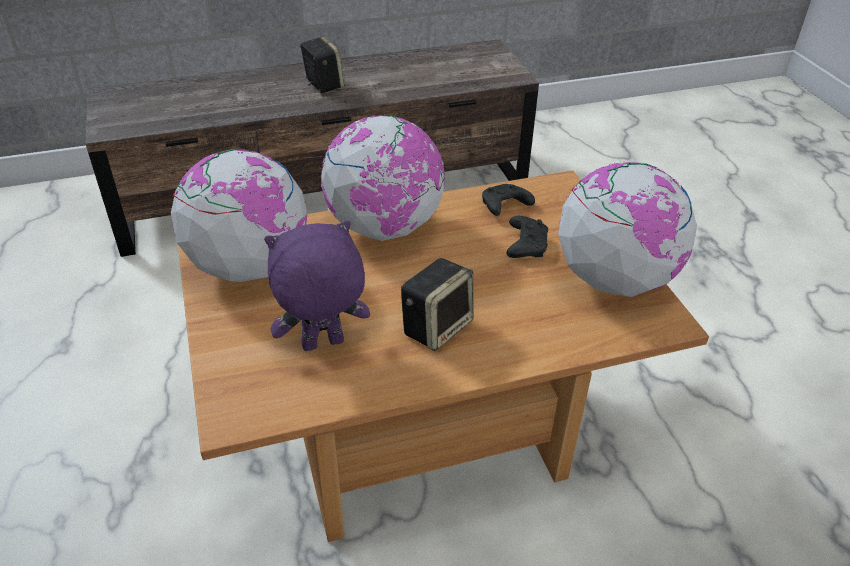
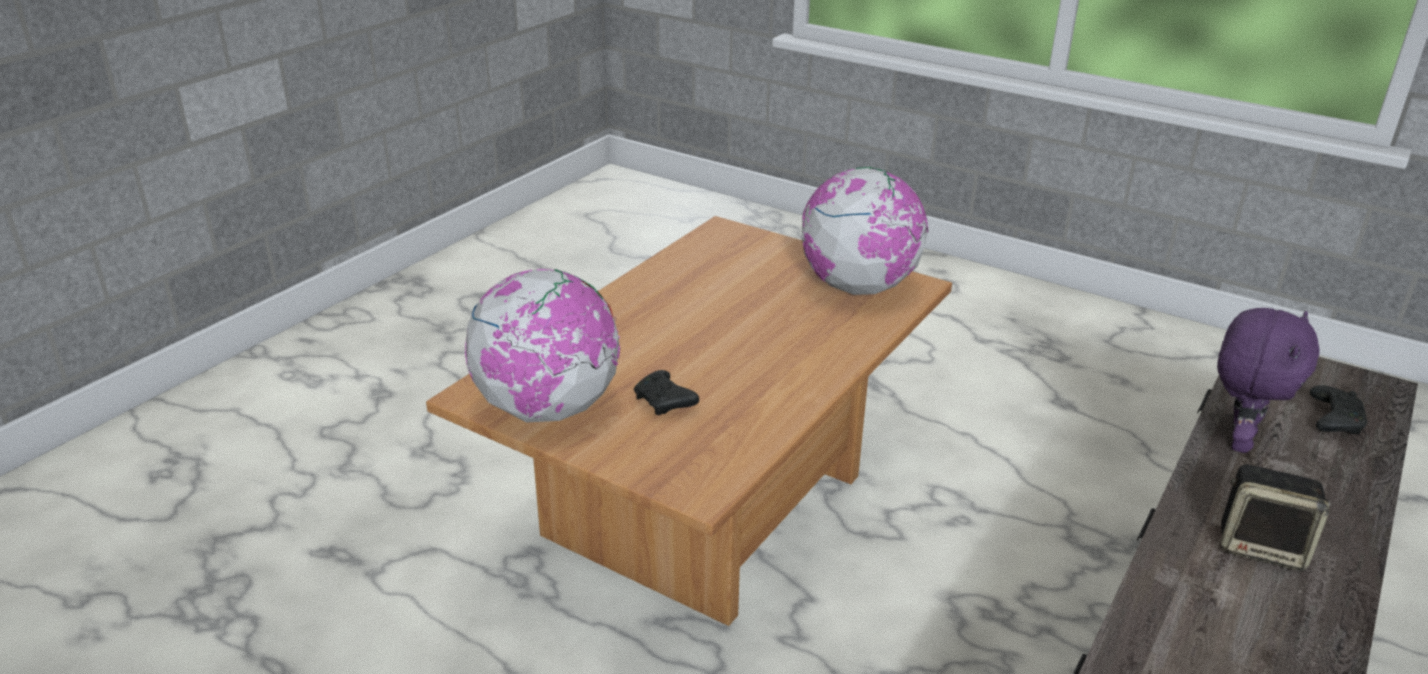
camera: 140 degrees right, 10 degrees down
(322, 345) = (725, 272): purple plush toy -> purple plush toy (1238, 440)
(385, 228) = (811, 358): globe -> none
(437, 326) = (663, 313): speaker -> none
(504, 207) = (732, 431): black game controller -> black game controller (1333, 419)

